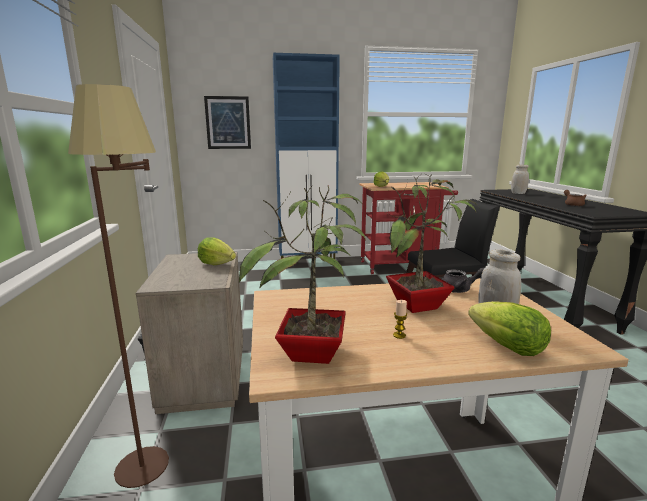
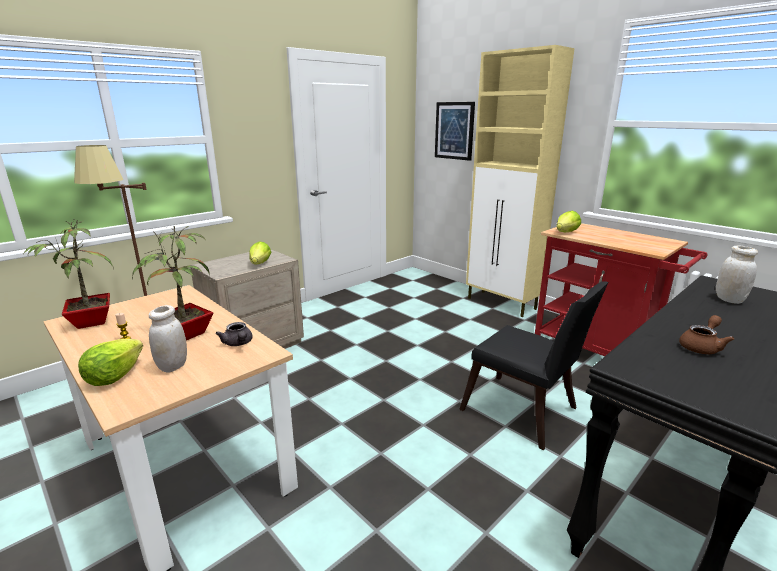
camera: 55 degrees right, 5 degrees up
(308, 262) = (502, 304): blue cabinet -> beige cabinet

